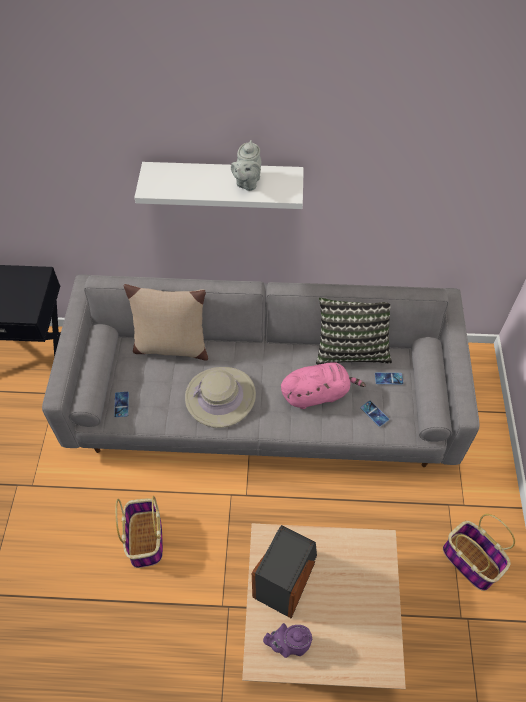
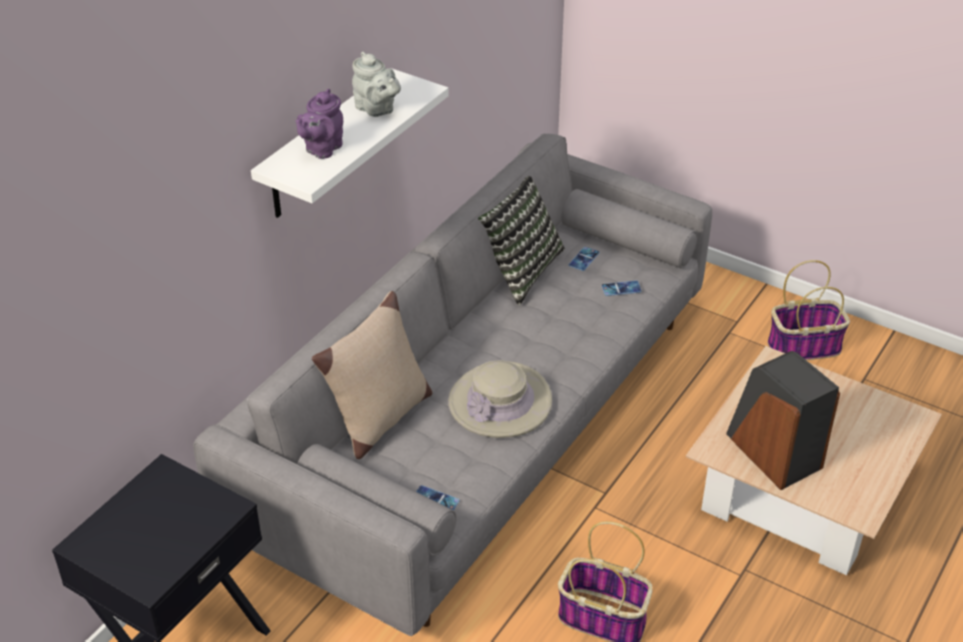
camera: 60 degrees left, 15 degrees down
(289, 645) = (853, 481): purple teapot -> purple teapot (322, 149)
(317, 394) = (560, 321): pink plush toy -> none

